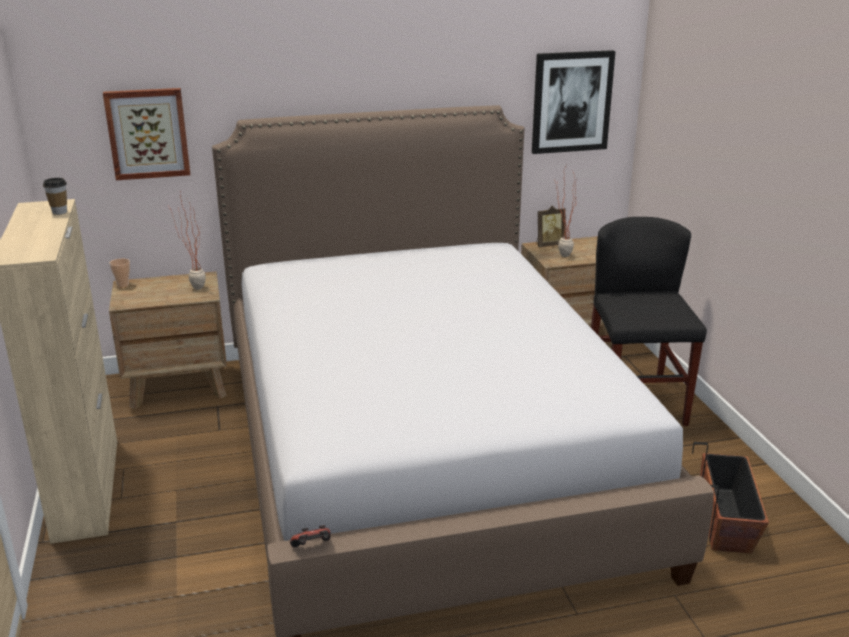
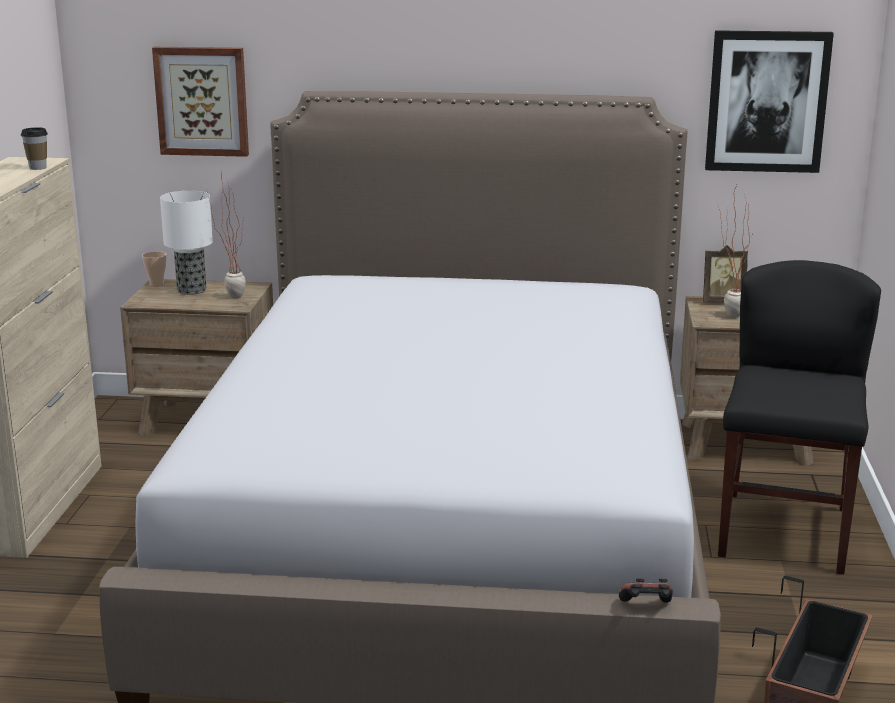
camera: 20 degrees right, 5 degrees down
(156, 287) = (190, 290): none -> table lamp
(312, 547) = (155, 579): game controller -> game controller (646, 607)

